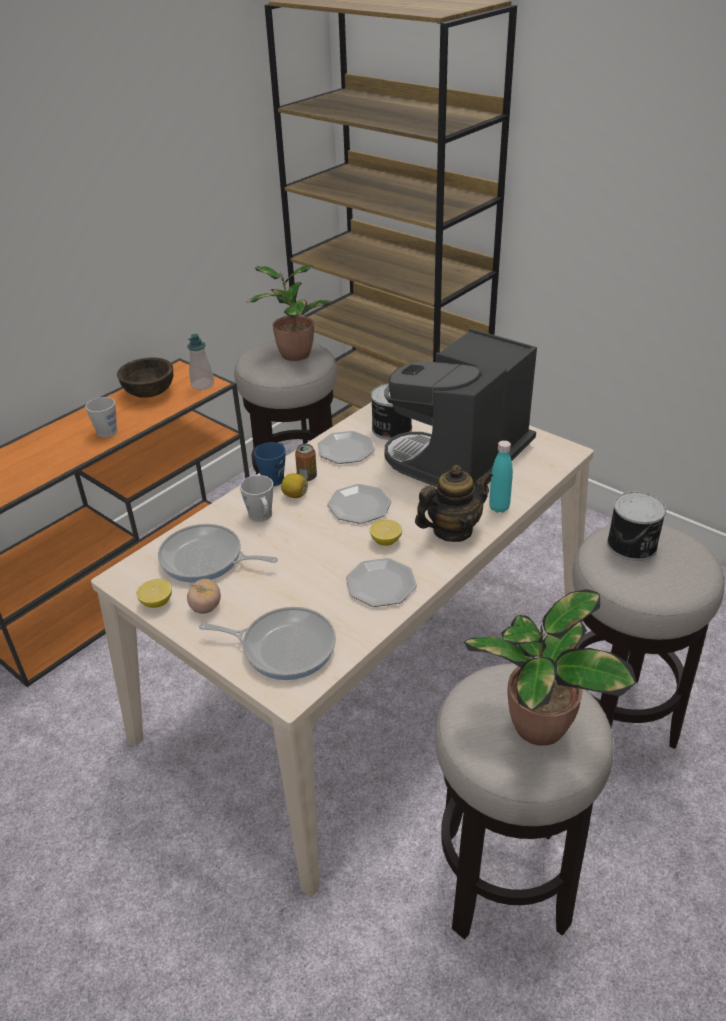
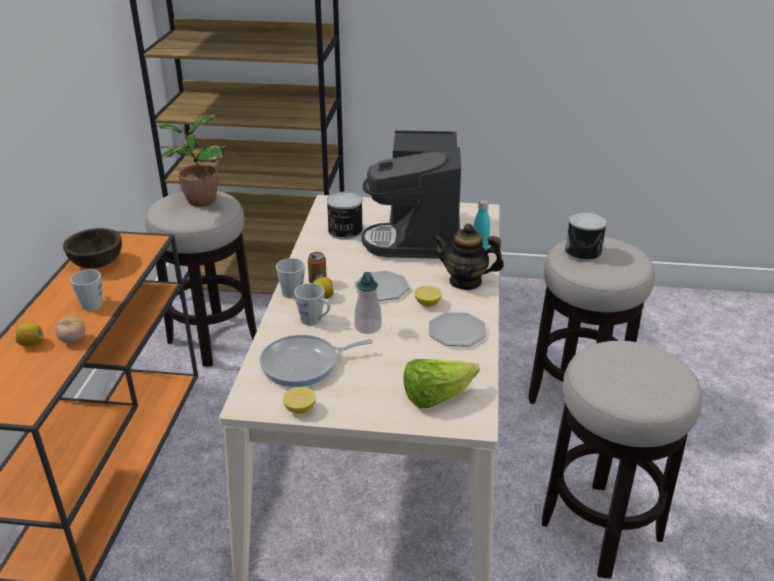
camera: 35 degrees left, 5 degrees down
(32, 452) = (31, 343): none -> lemon
(202, 385) = (143, 244): soap dispenser -> soap dispenser (368, 327)
(206, 607) = (345, 396): tomato -> tomato (73, 340)
(275, 477) = (291, 290): blue mug -> grey mug
(284, 647) = (436, 397): frying pan -> lettuce
(346, 450) = (327, 254): plate -> none
(452, 531) = (465, 281): teapot -> teapot turned 105 degrees counterclockwise
(536, 727) = (646, 373): potted plant -> none

